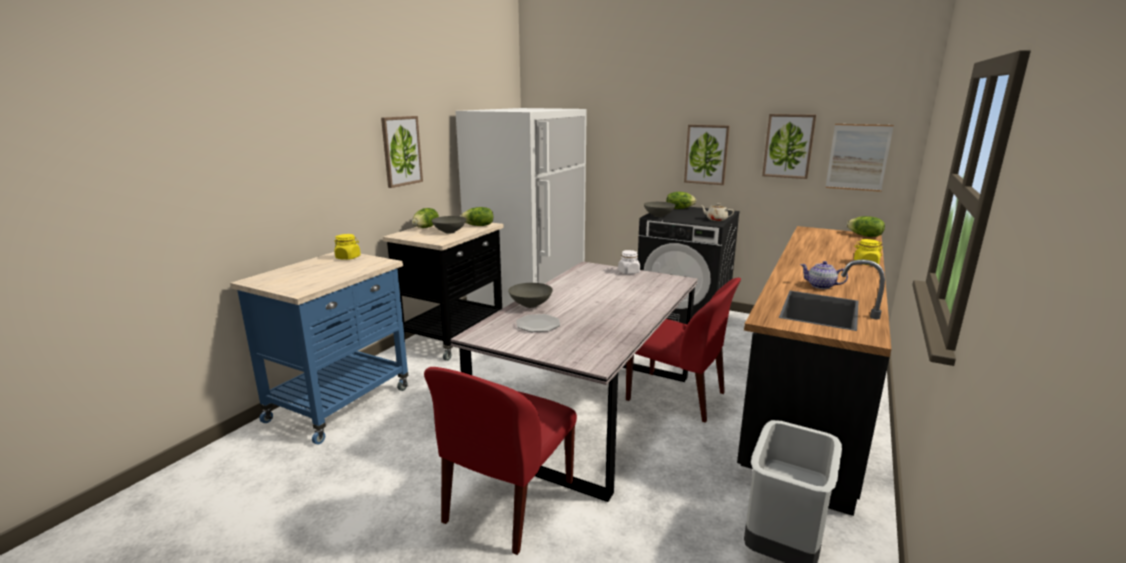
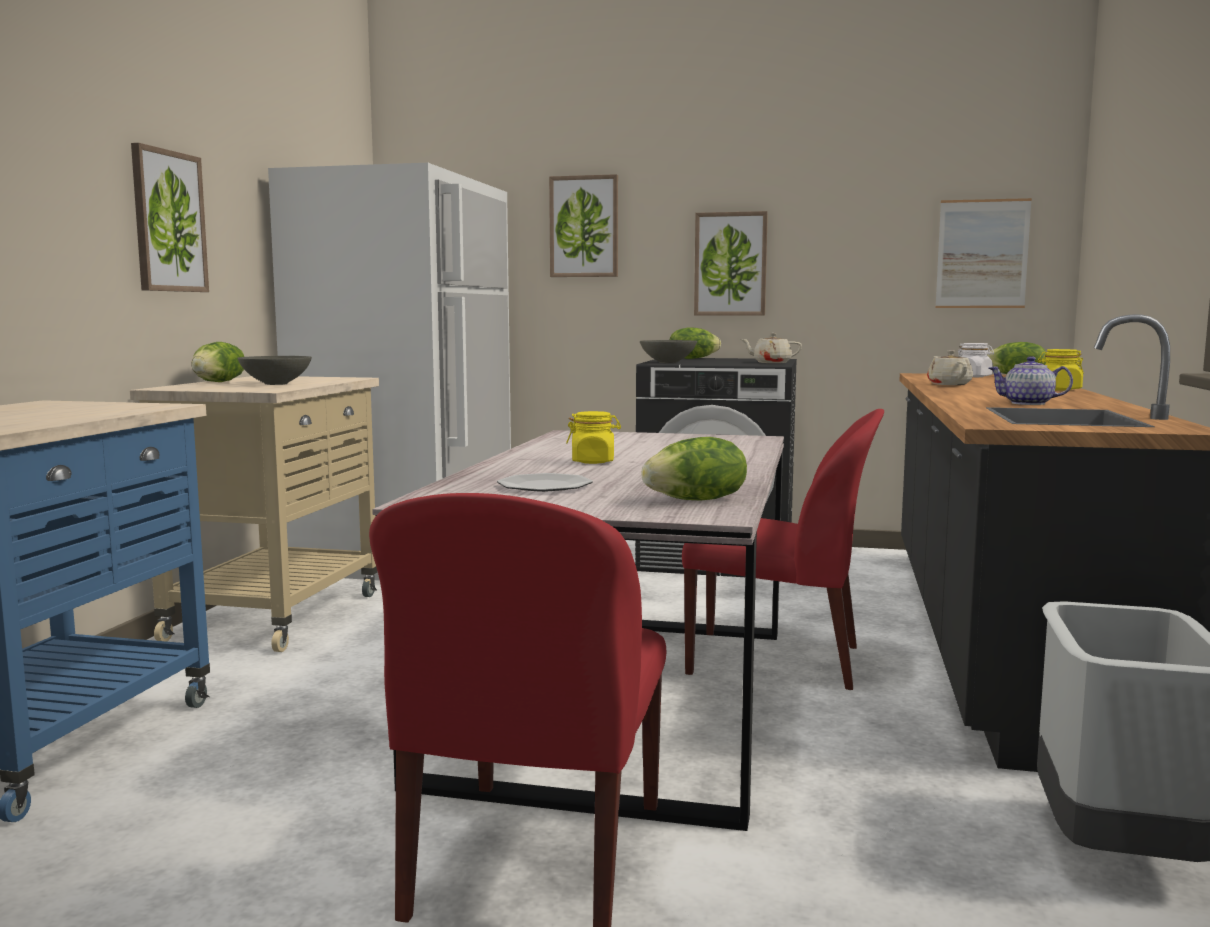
camera: 15 degrees left, 10 degrees down
(348, 257) = (72, 404): yellow jar -> yellow jar (593, 461)
(452, 336) = (275, 616): black cart -> beige cart
(478, 226) = (330, 379): lettuce -> lettuce (697, 500)
(530, 305) = (504, 470): grey bowl -> none
(629, 272) = (654, 435): white jar -> white jar (973, 376)
(788, 146) = (869, 241): picture -> picture (584, 226)
(806, 249) = (948, 384): none -> beige teapot

